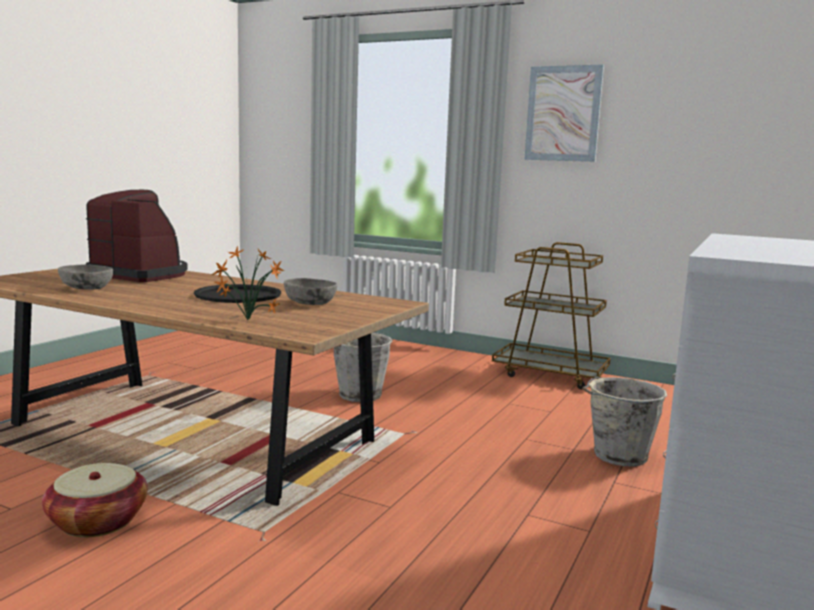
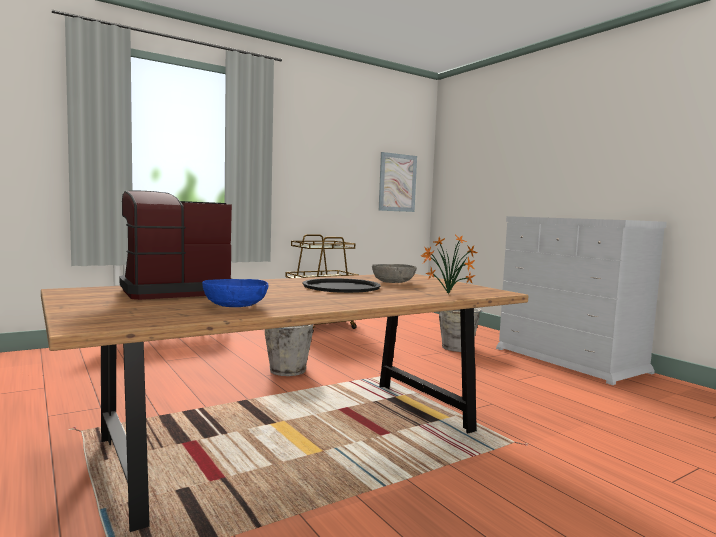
camera: 60 degrees left, 5 degrees down
(86, 288) = (235, 306): grey bowl -> blue bowl
(97, 522) = (468, 500): basket -> none
(563, 113) = (302, 144): picture -> picture (397, 182)

